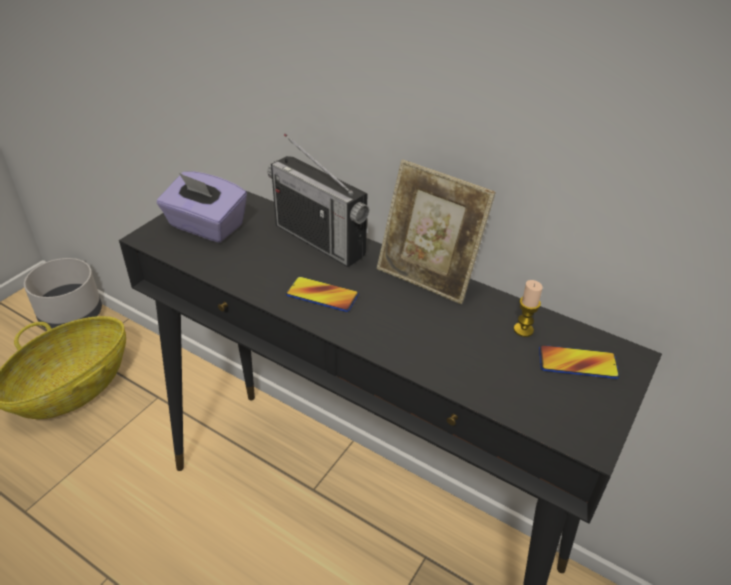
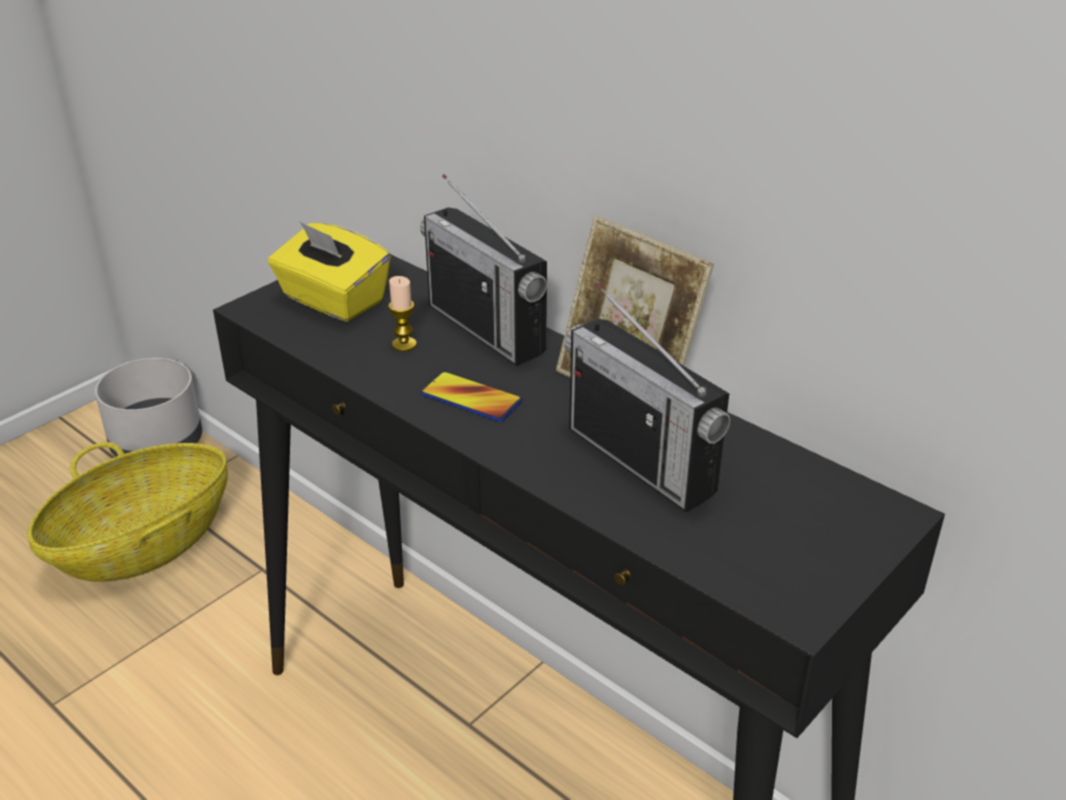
camera: 10 degrees right, 5 degrees down
(205, 226) = (332, 300): purple tissue box -> yellow tissue box
(452, 333) = (641, 460): none -> radio
(523, 330) = (746, 465): candle -> candle (404, 345)
(577, 363) = (812, 514): phone -> none

